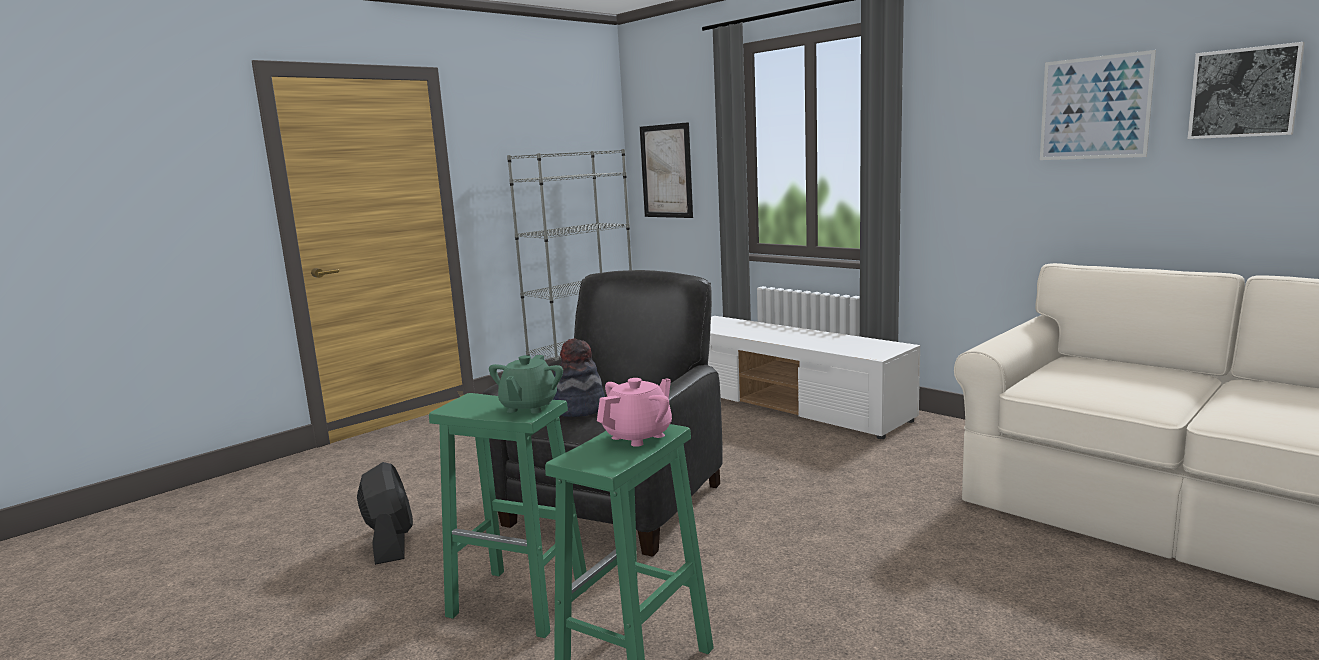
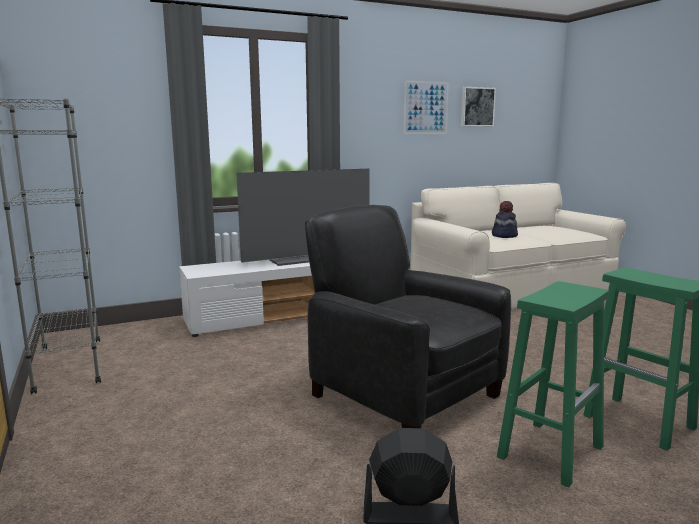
camera: 70 degrees left, 0 degrees up
(528, 407) = (572, 288): green teapot -> none
(578, 409) = (440, 313): hat -> hat (504, 236)
(638, 436) = (643, 274): pink teapot -> none
(666, 171) = (84, 134): picture -> none
(818, 338) = (305, 258): none -> television

